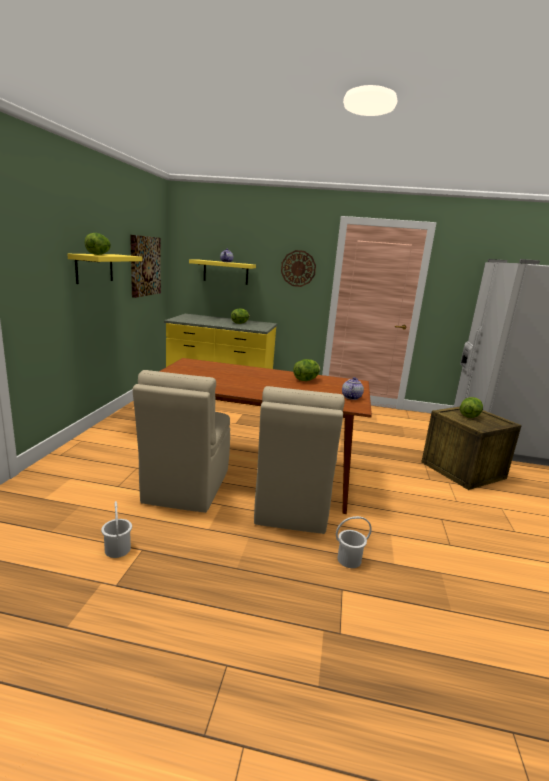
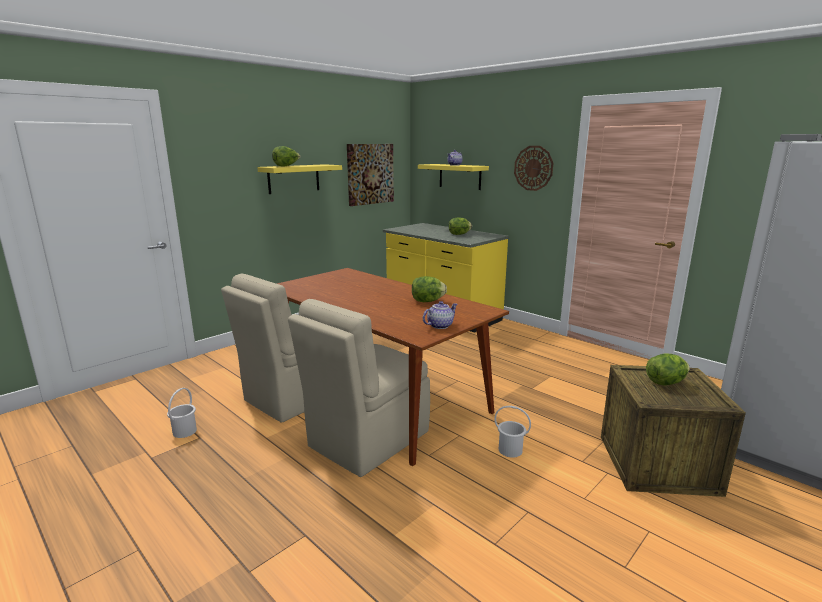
camera: 35 degrees right, 0 degrees up
(349, 560) = (351, 512): white bucket -> white bucket (510, 450)

